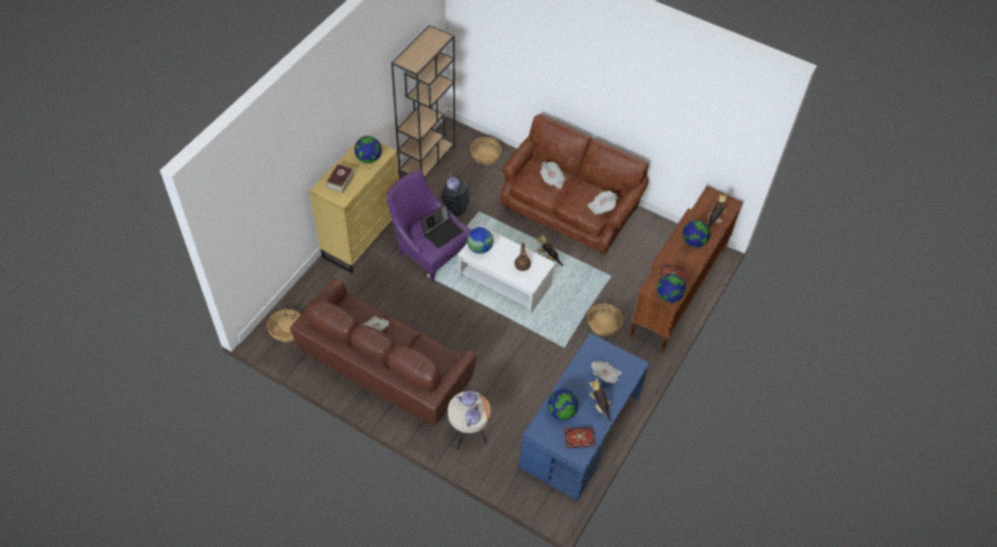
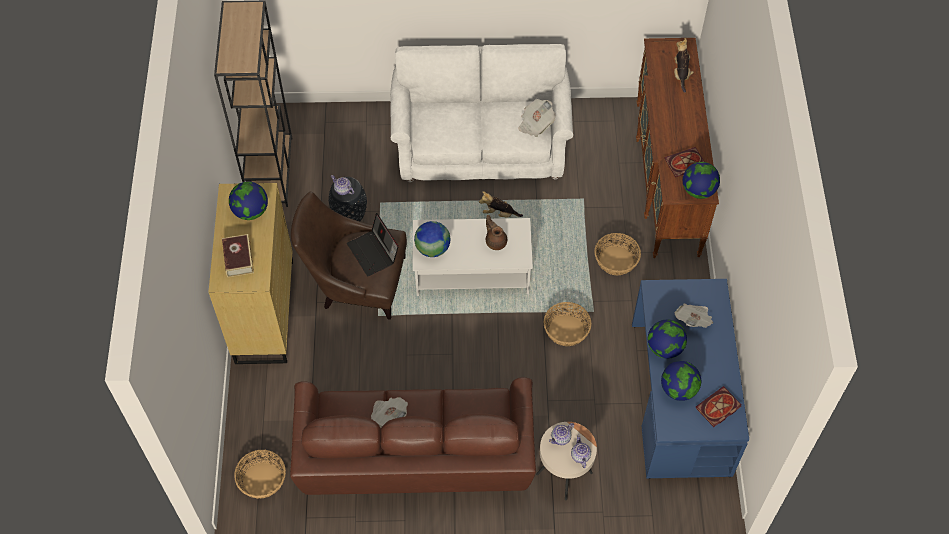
camera: 30 degrees left, 5 degrees up
(429, 248) = (355, 281): purple armchair -> brown armchair
(442, 232) = (374, 253): laptop -> laptop turned 135 degrees clockwise
(485, 156) = (337, 130): basket -> basket (566, 330)
(552, 180) = (457, 120): newspaper -> none
(569, 209) = (481, 144): brown sofa -> white sofa
(600, 405) = (712, 357): plush toy -> none
(694, 242) = (678, 112): globe -> globe (664, 348)

